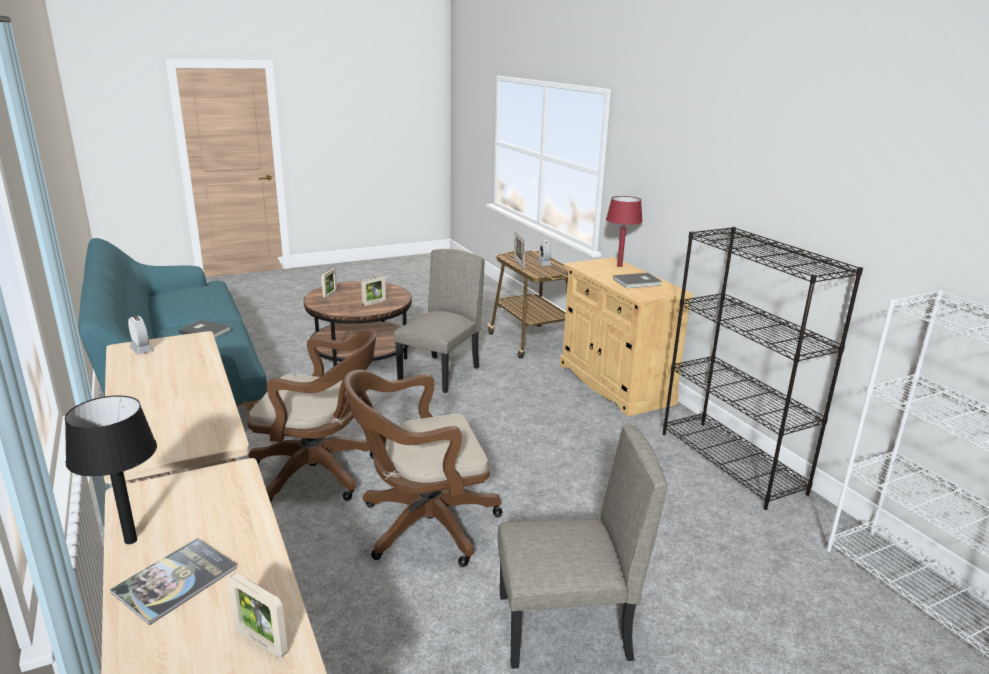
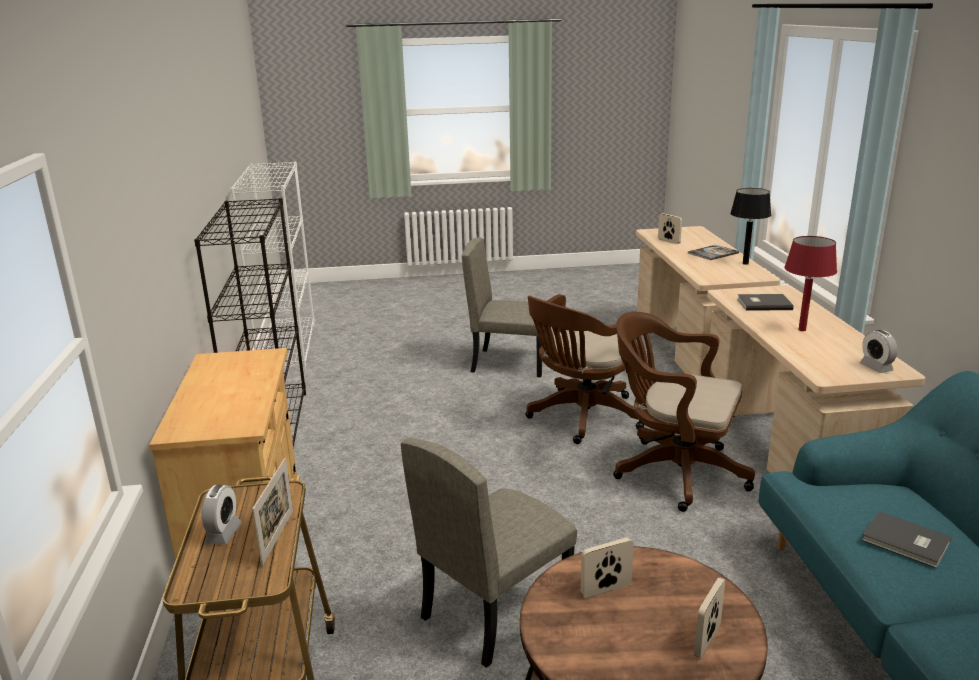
camera: 160 degrees left, 0 degrees up
(421, 526) = (581, 417): brown office chair -> brown office chair turned 135 degrees clockwise
(619, 266) = (187, 416): red table lamp -> red table lamp (802, 329)
(638, 282) = (227, 377): grey book -> grey book (763, 304)

